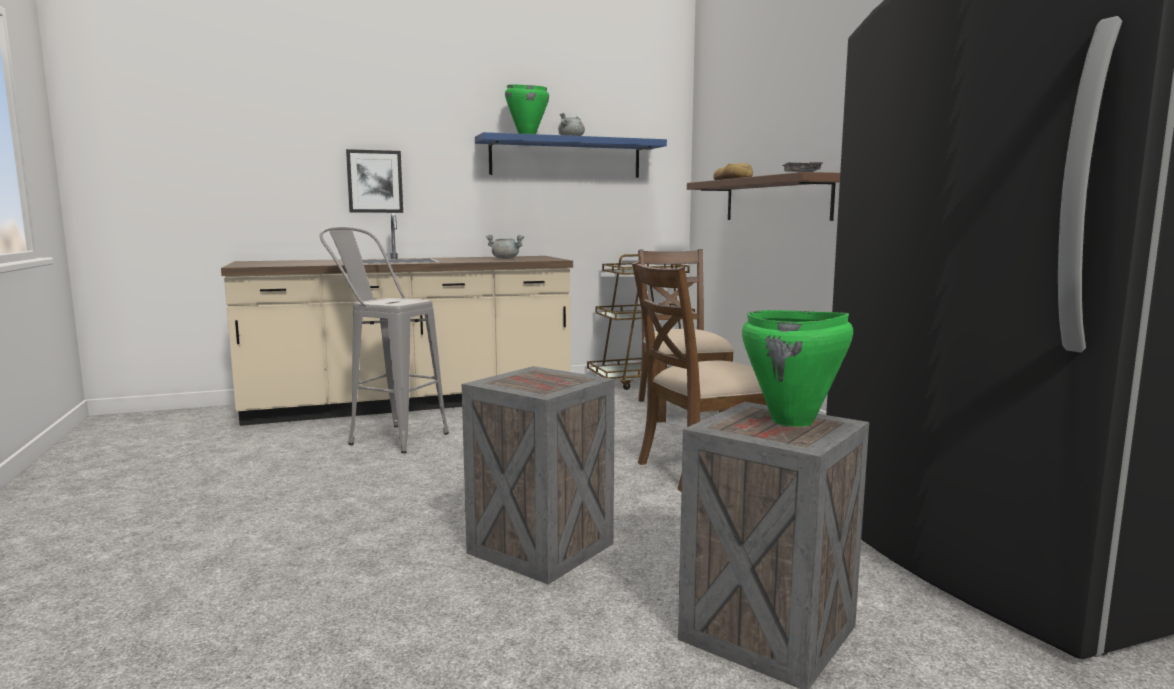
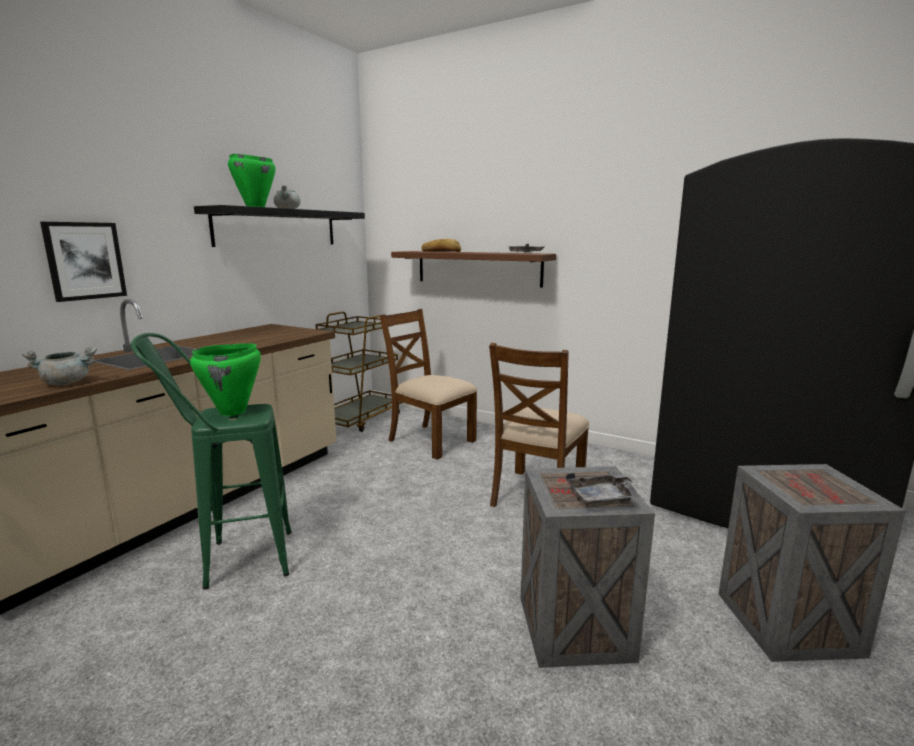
camera: 40 degrees left, 5 degrees up
(387, 437) = (233, 561): grey stool -> green stool
(505, 258) = (261, 335): grey cooking pot -> grey cooking pot (67, 383)
(533, 386) = (603, 499): none -> grey tray
(566, 158) = (278, 228): blue shelf -> black shelf
(793, 421) = (809, 478): green cooking pot -> green cooking pot (233, 412)

